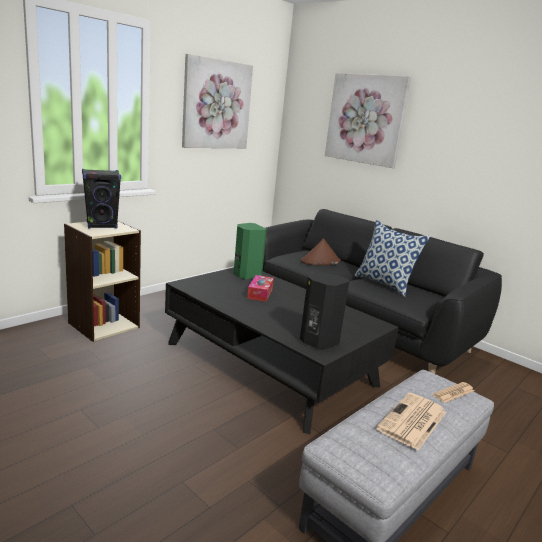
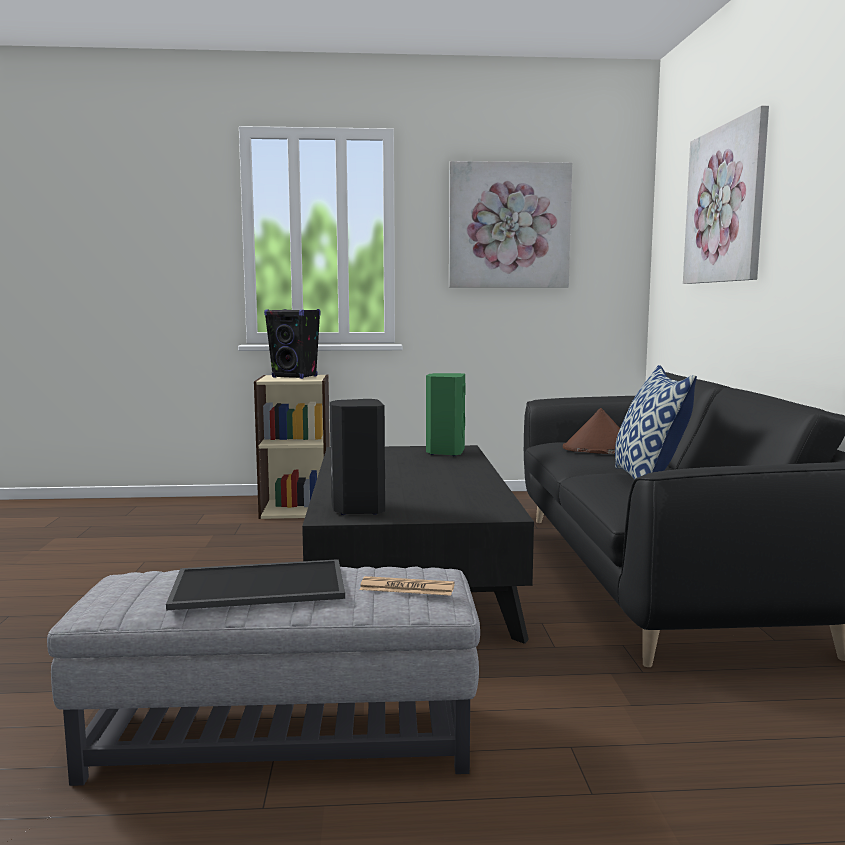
camera: 45 degrees right, 10 degrees down
(260, 293) = (414, 466): tissue box -> none
(412, 421) = (257, 586): newspaper -> tray

